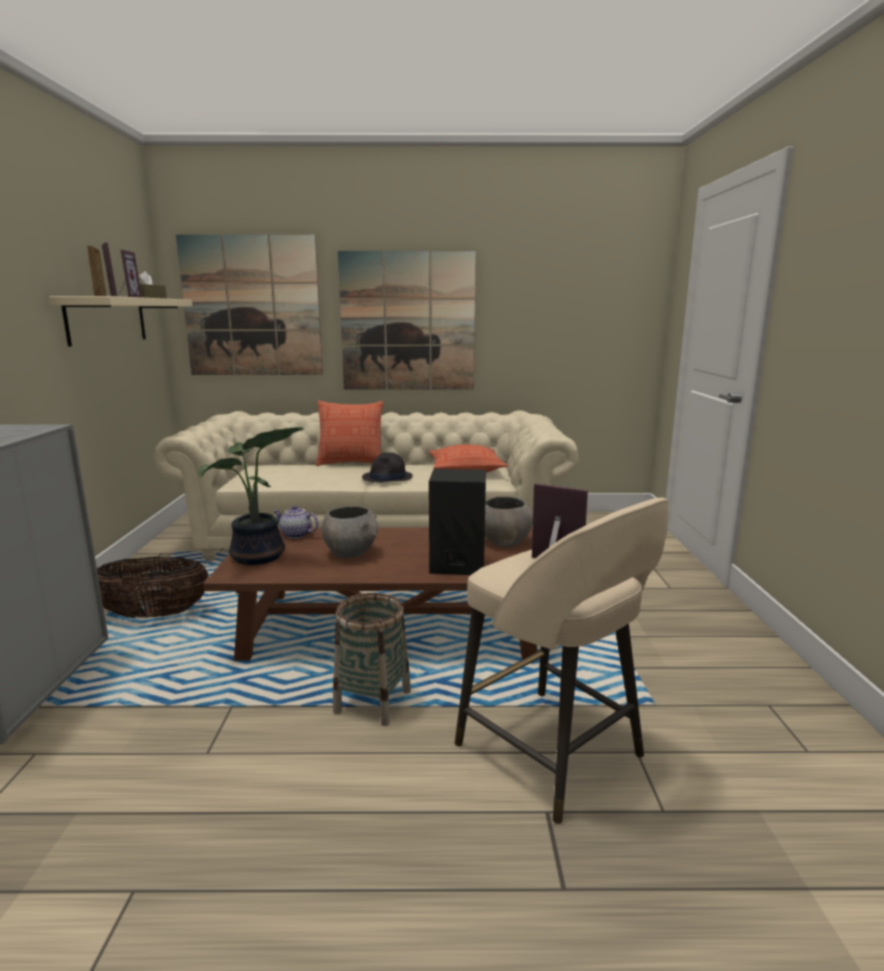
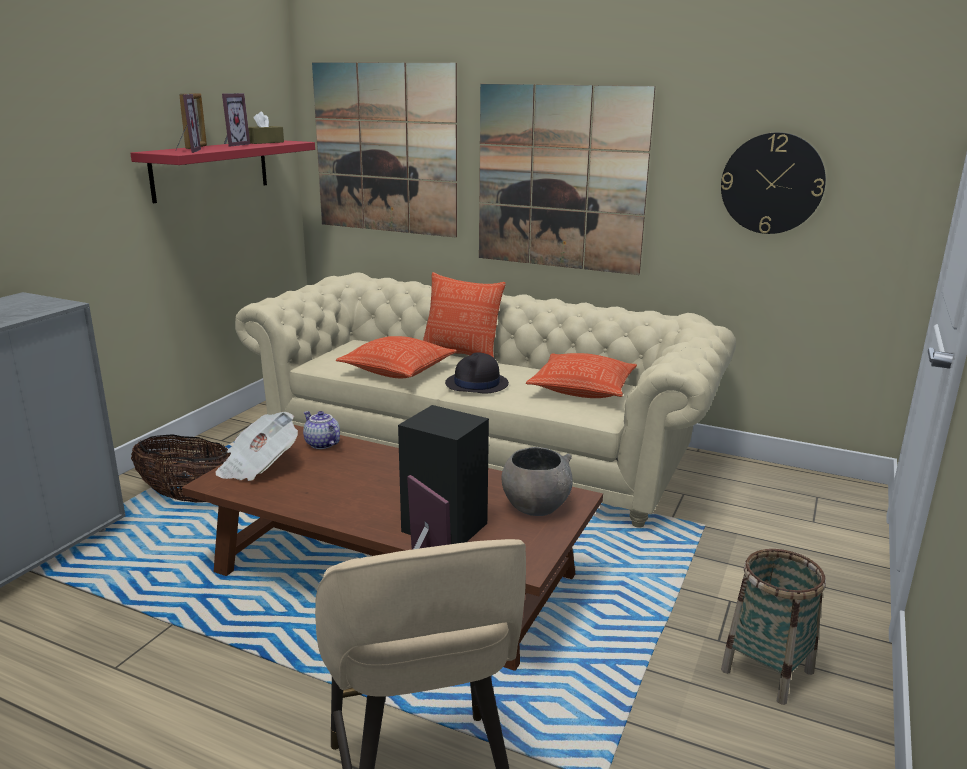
camera: 25 degrees right, 5 degrees up
(107, 320) = (211, 169): beige shelf -> red shelf
(258, 557) = (258, 466): potted plant -> newspaper
(315, 478) = (398, 370): none -> orange pillow
(350, 553) = (350, 482): grey bowl -> none
(372, 702) = (297, 663): basket -> basket (767, 670)
(560, 316) = (772, 183): none -> wall clock

